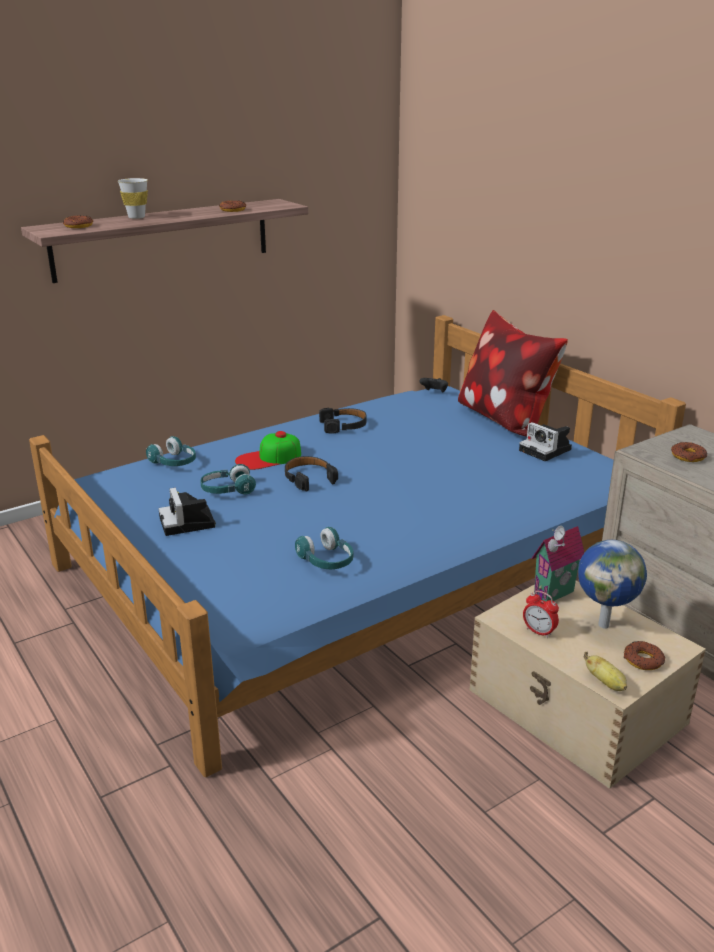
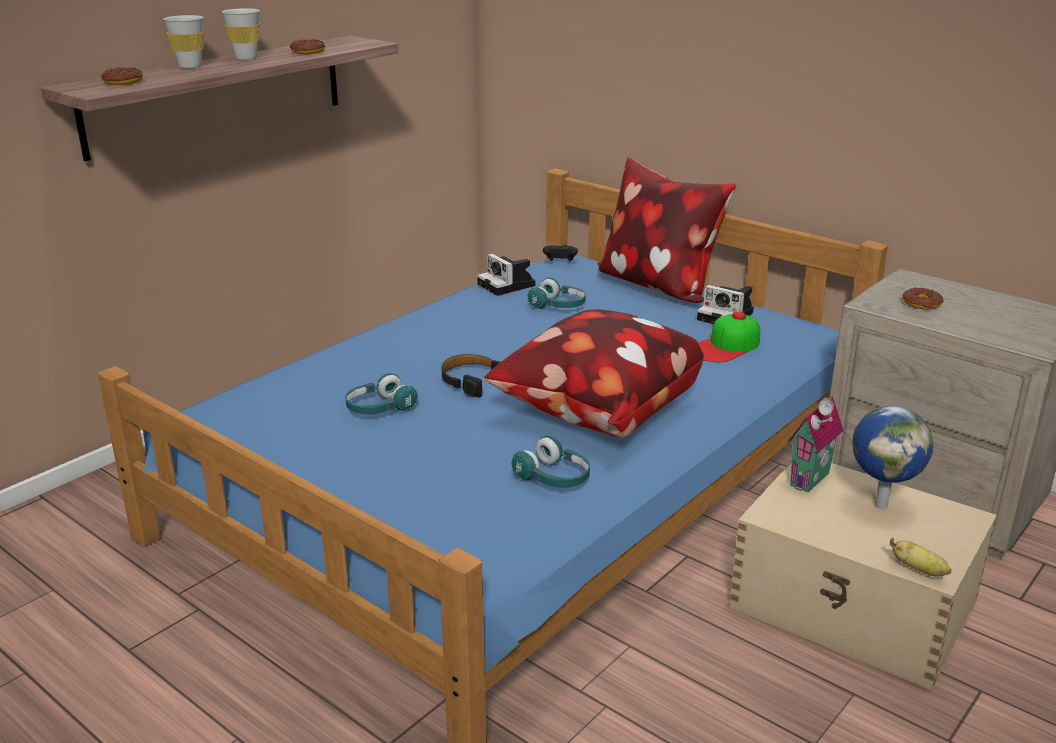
camera: 15 degrees left, 0 degrees up
(174, 463) = (288, 382): turquoise headphones -> turquoise headphones (558, 306)
(183, 212) = (246, 58): none -> white cup
(188, 523) = (353, 456): camera -> camera (508, 285)
(268, 458) = (407, 362): cap -> cap (726, 346)
(344, 425) = (477, 313): black headphones -> none
(389, 515) = (595, 413): none -> pillow
(539, 632) = (817, 524): alarm clock -> none
(643, 660) = (943, 538): donut -> none

